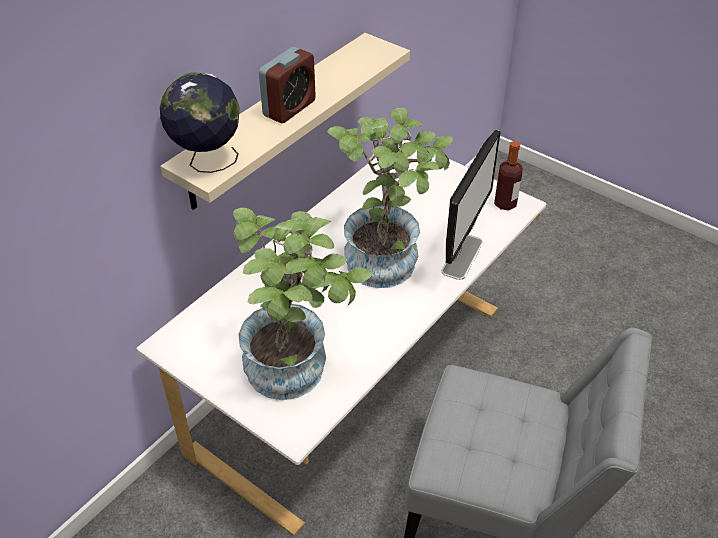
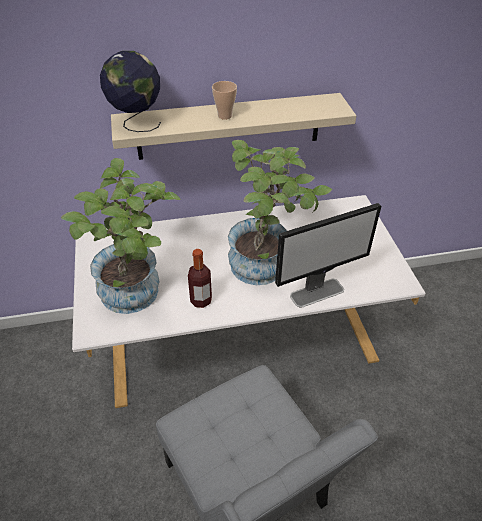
camera: 40 degrees right, 0 degrees up
(289, 108) = (224, 116): alarm clock -> cup
(505, 204) = (390, 276): bottle -> bottle (201, 300)

